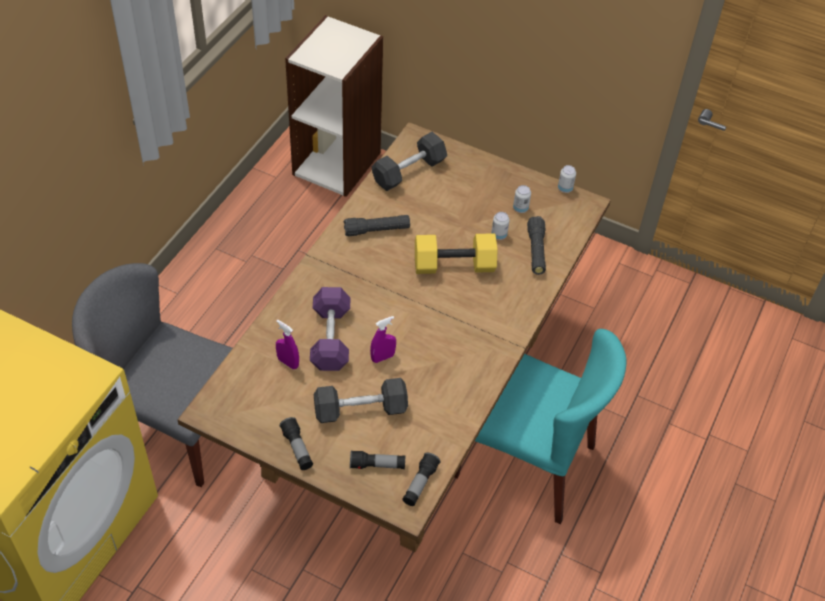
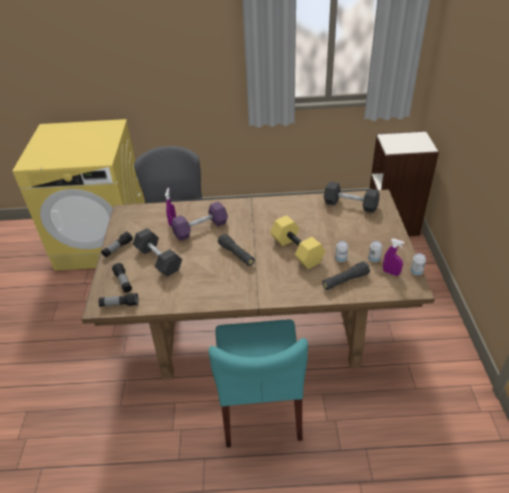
camera: 65 degrees right, 10 degrees down
(377, 230) = (292, 212): black flashlight -> black flashlight (236, 254)
(383, 357) = (202, 252): purple spray bottle -> purple spray bottle (391, 272)

